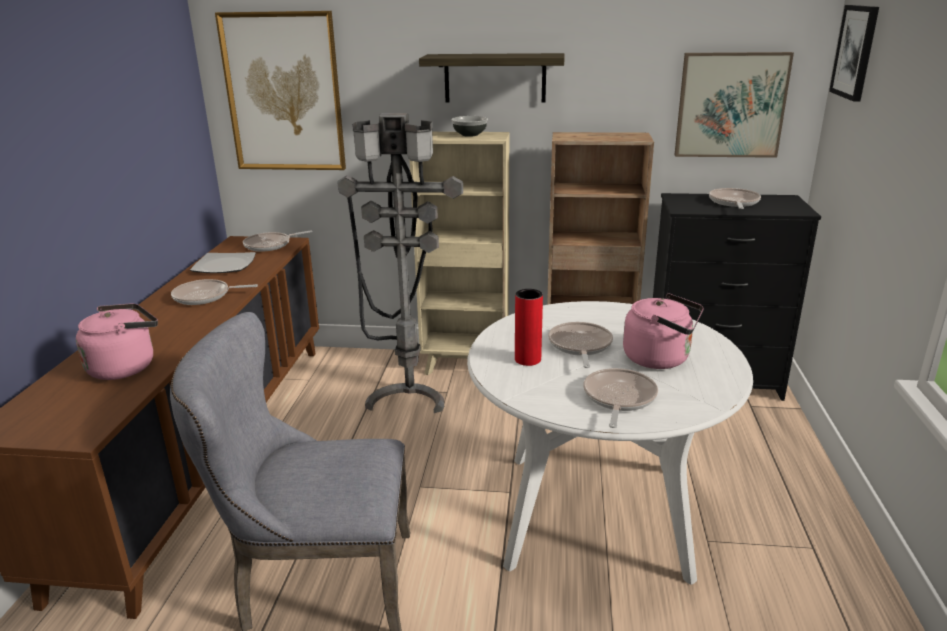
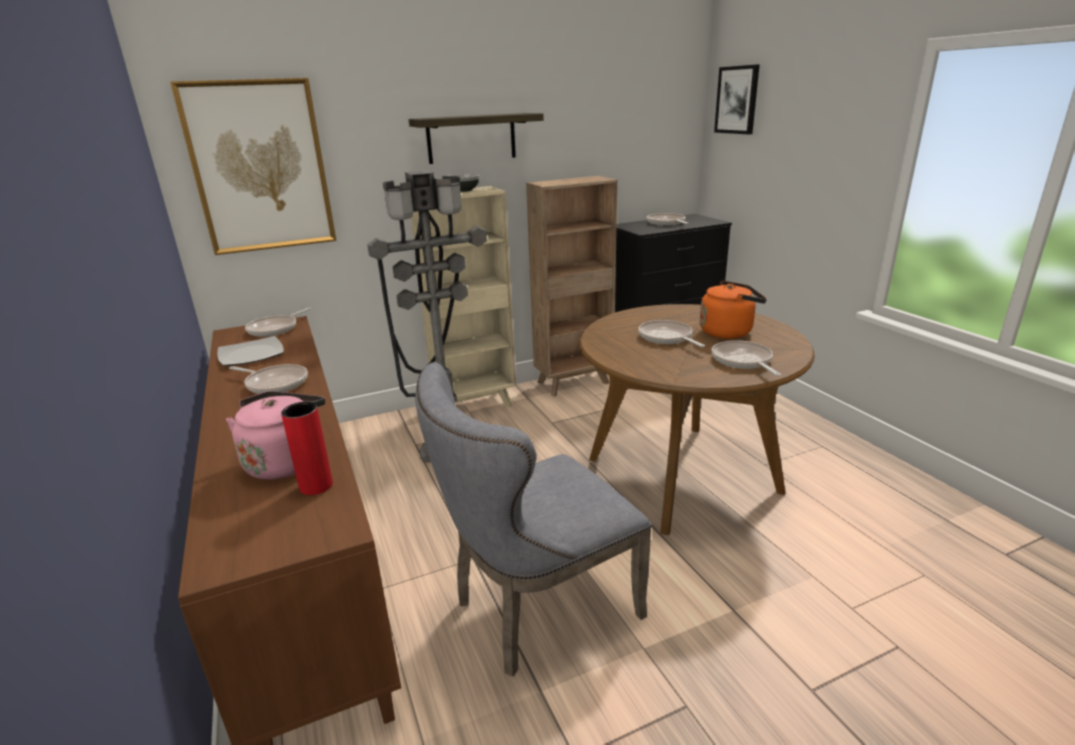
camera: 30 degrees left, 0 degrees up
(205, 296) = (274, 383): frying pan -> frying pan turned 120 degrees counterclockwise
(527, 359) = (646, 355): red vase -> red vase (316, 486)
(595, 513) = (682, 474): white dining table -> brown dining table
(660, 359) = (728, 332): pink kettle -> orange kettle
(730, 105) = (648, 149): picture -> none

